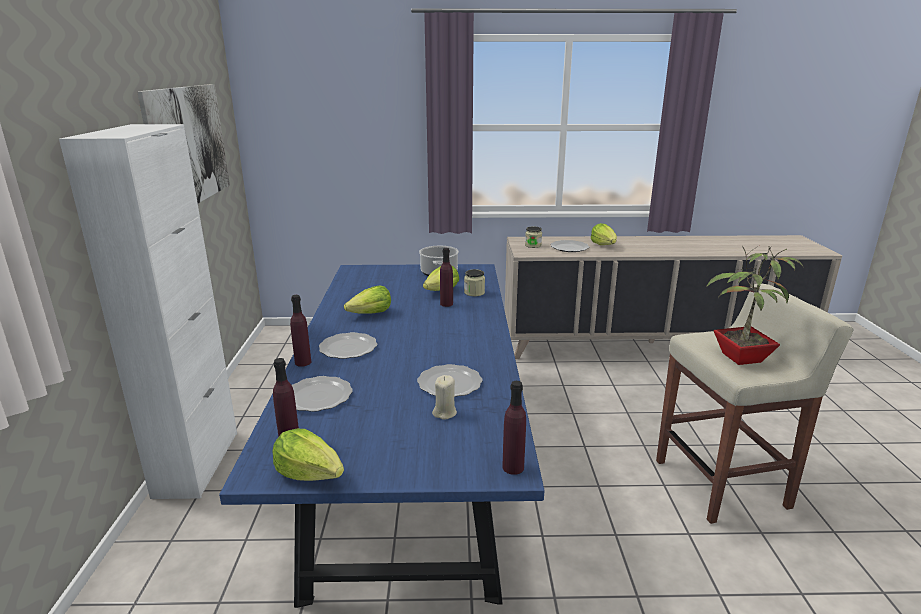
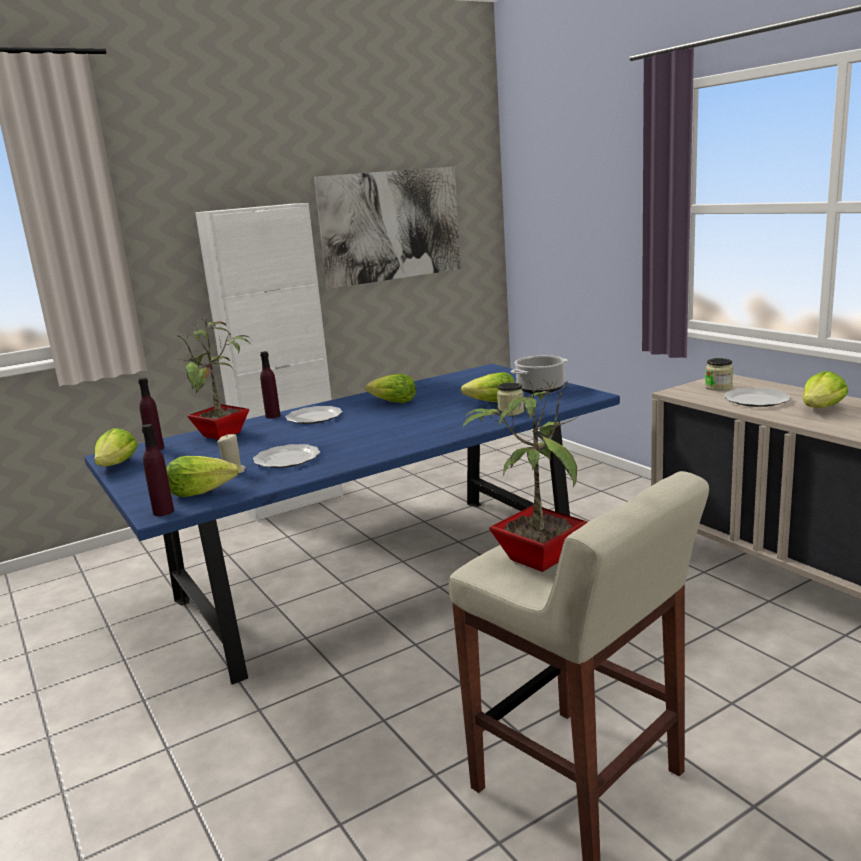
camera: 60 degrees right, 5 degrees down
(317, 396) = (223, 435): plate -> potted plant
(446, 304) = (460, 413): purple bottle -> none
(482, 438) = (202, 492): none -> lettuce

